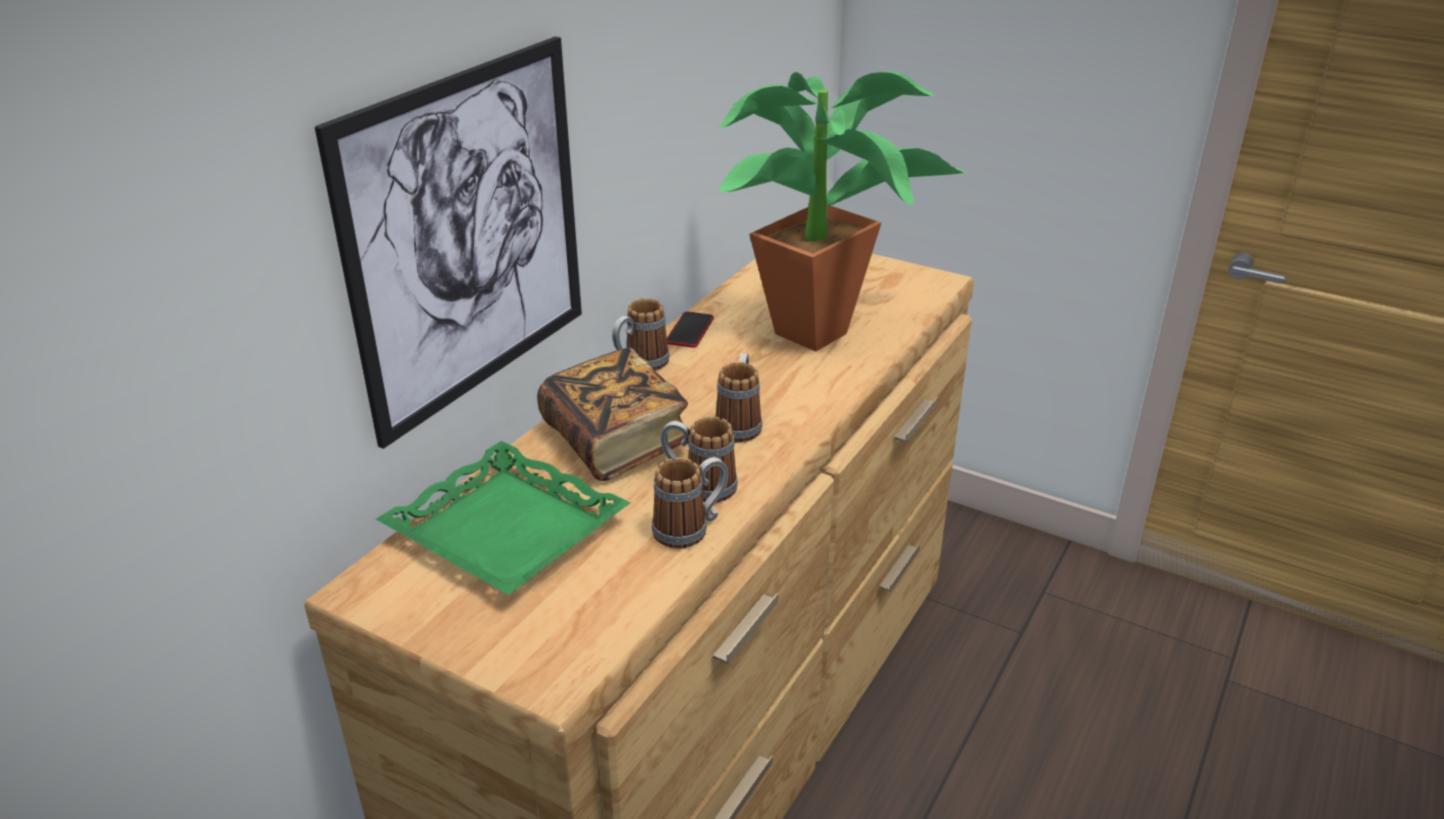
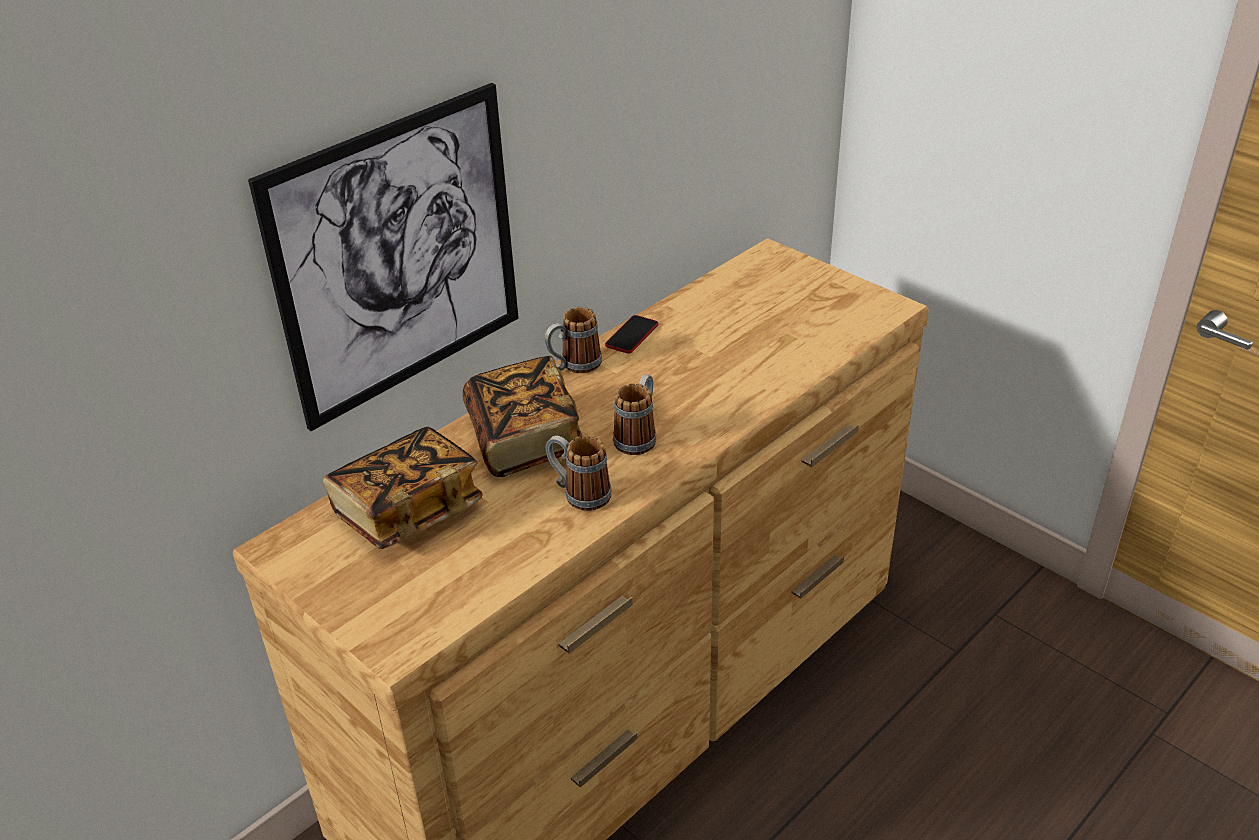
camera: 15 degrees right, 5 degrees up
(508, 529) = (407, 510): green tray -> book
(691, 529) = (556, 532): mug -> none
(825, 331) = (757, 350): potted plant -> none

